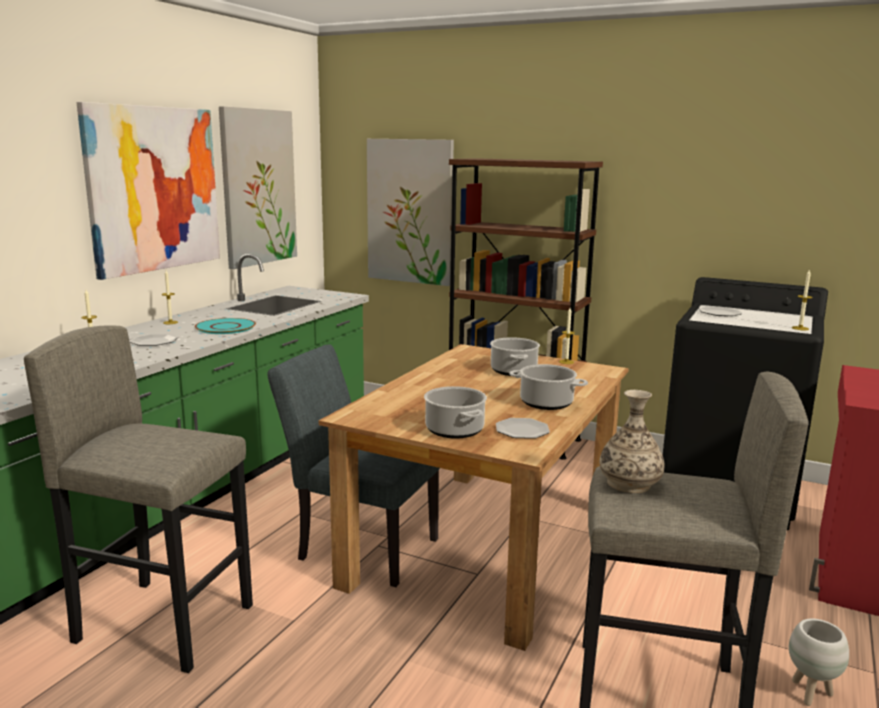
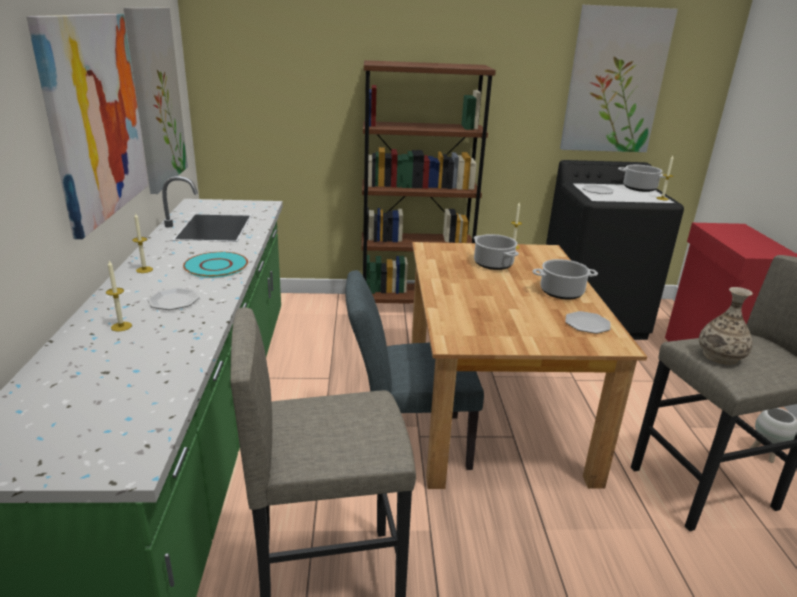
camera: 30 degrees left, 10 degrees up
(410, 211) = (296, 112): picture -> picture (615, 81)
(453, 430) = (544, 336): cooking pot -> cooking pot (639, 188)

